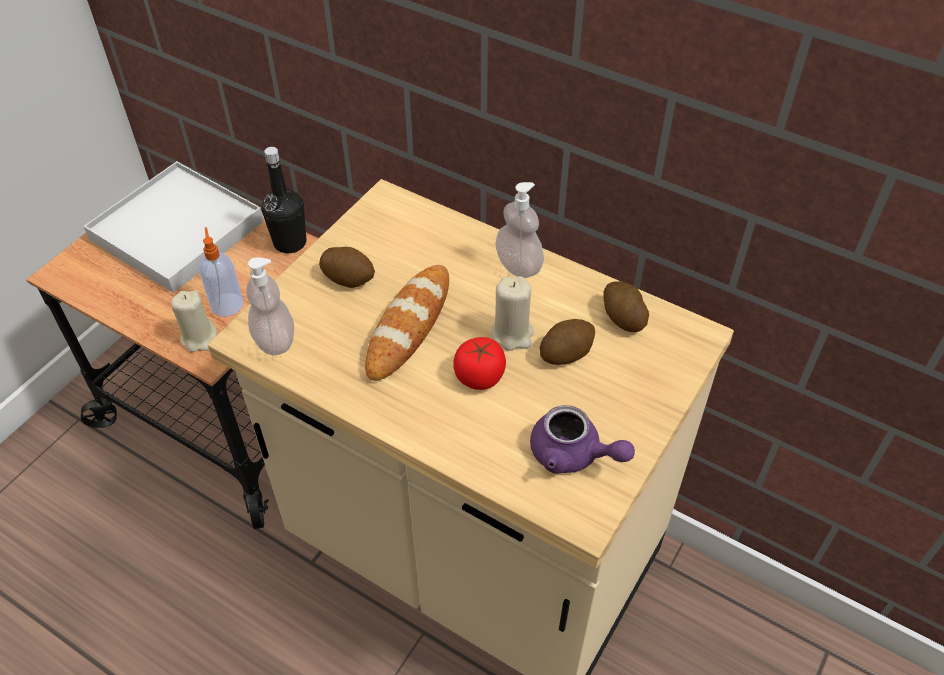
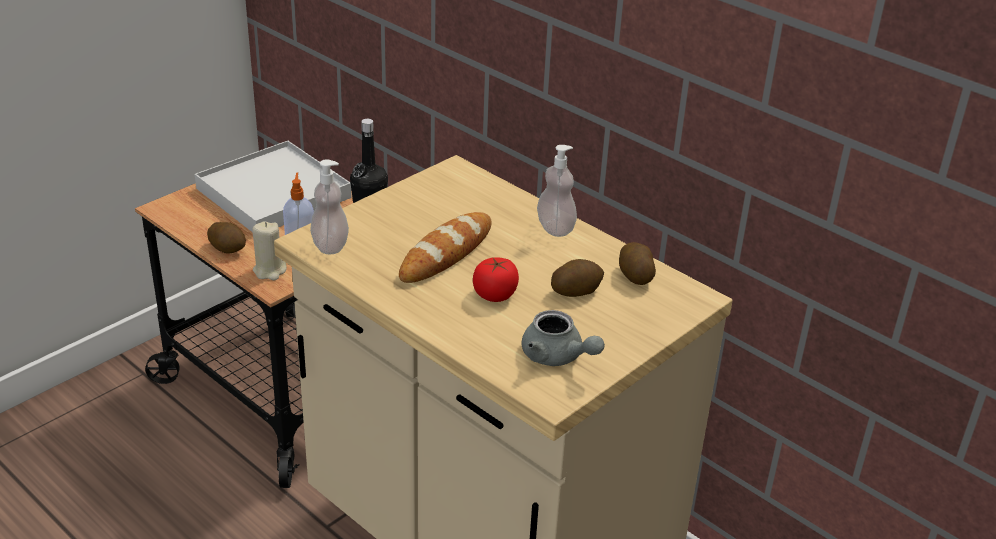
camera: 10 degrees right, 15 degrees down
(349, 278) = (405, 215): potato -> potato (228, 248)
(512, 334) = (533, 271): beige candle -> none
(573, 455) = (557, 357): purple teapot -> grey teapot

